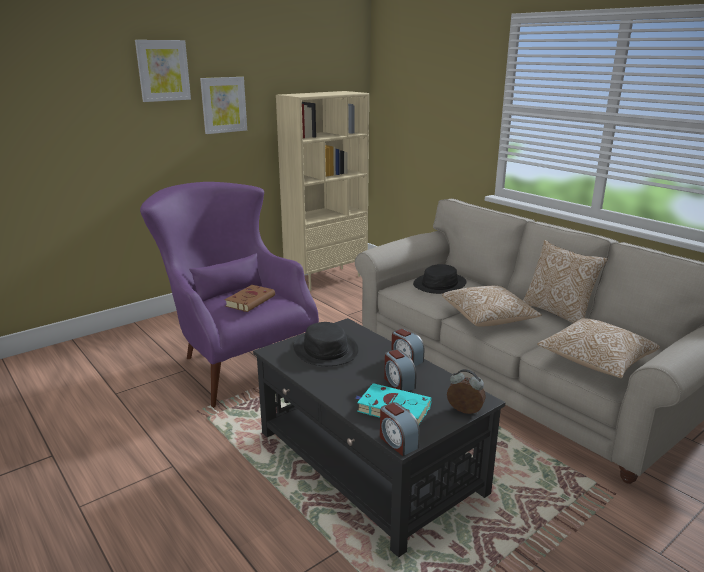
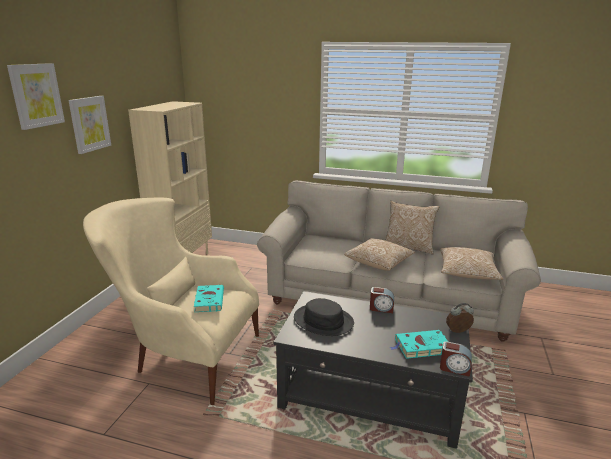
camera: 35 degrees left, 0 degrees up
(235, 358) = (183, 355): purple armchair -> beige armchair
(251, 301) = (209, 300): brown book -> turquoise book
(398, 383) = (400, 327): alarm clock -> none
(440, 284) = (322, 246): black hat -> none

